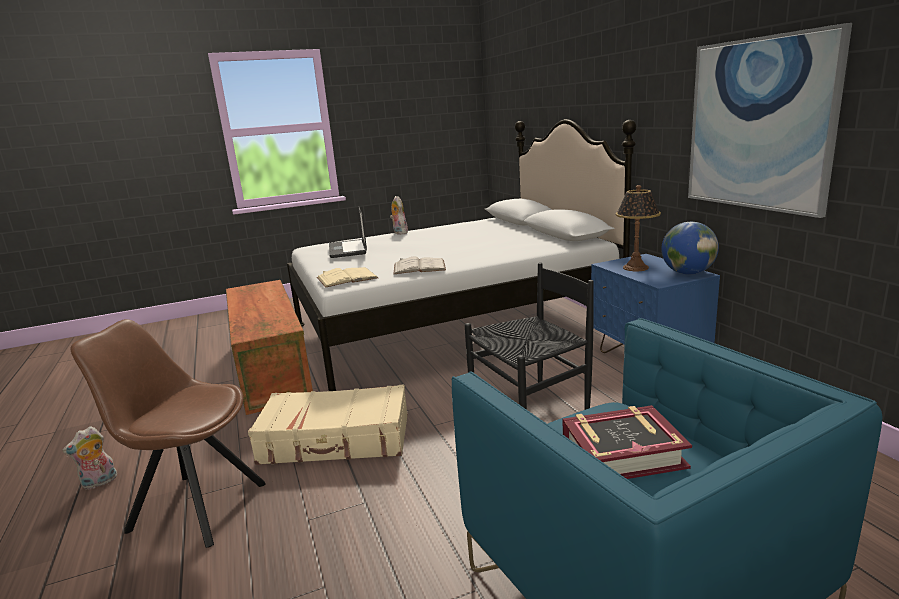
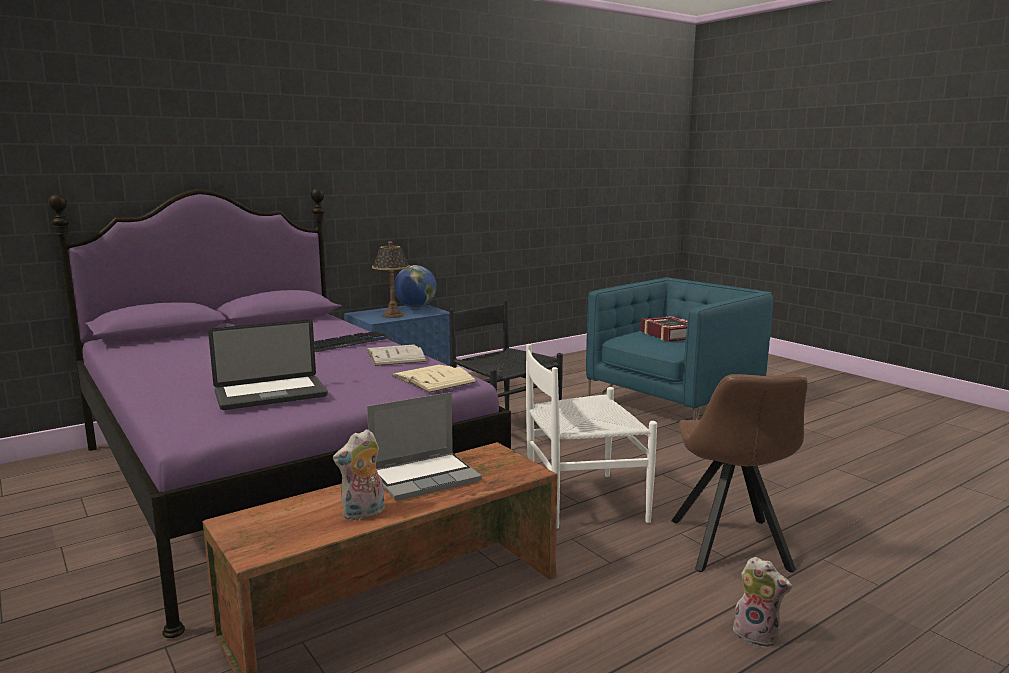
camera: 105 degrees left, 5 degrees down
(270, 312) = (425, 477): none -> laptop
(336, 440) = (584, 502): beige suitcase -> white chair
(399, 233) = (144, 385): plush toy -> plush toy (363, 514)
(452, 328) = (276, 480): white bed -> purple bed
(468, 254) = (346, 343): none -> keyboard
(758, 124) = (436, 189): picture -> none

